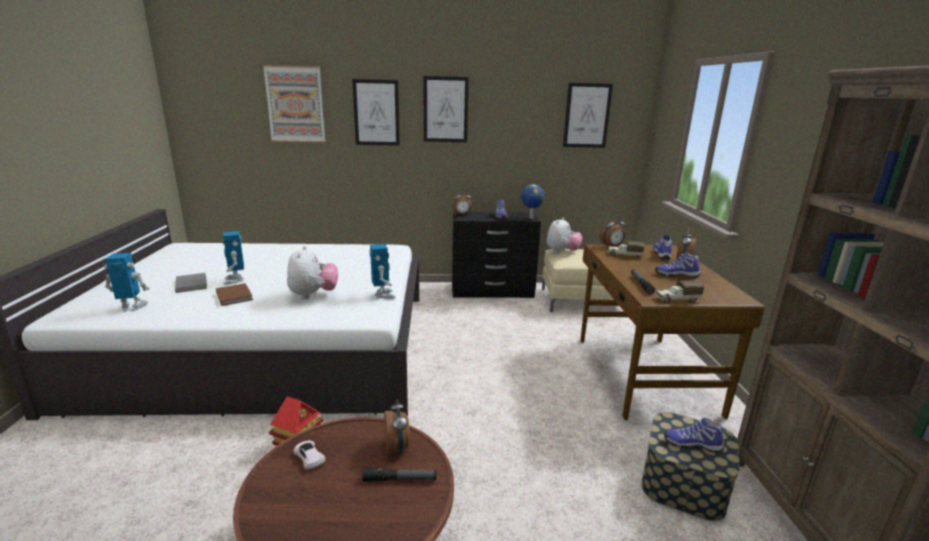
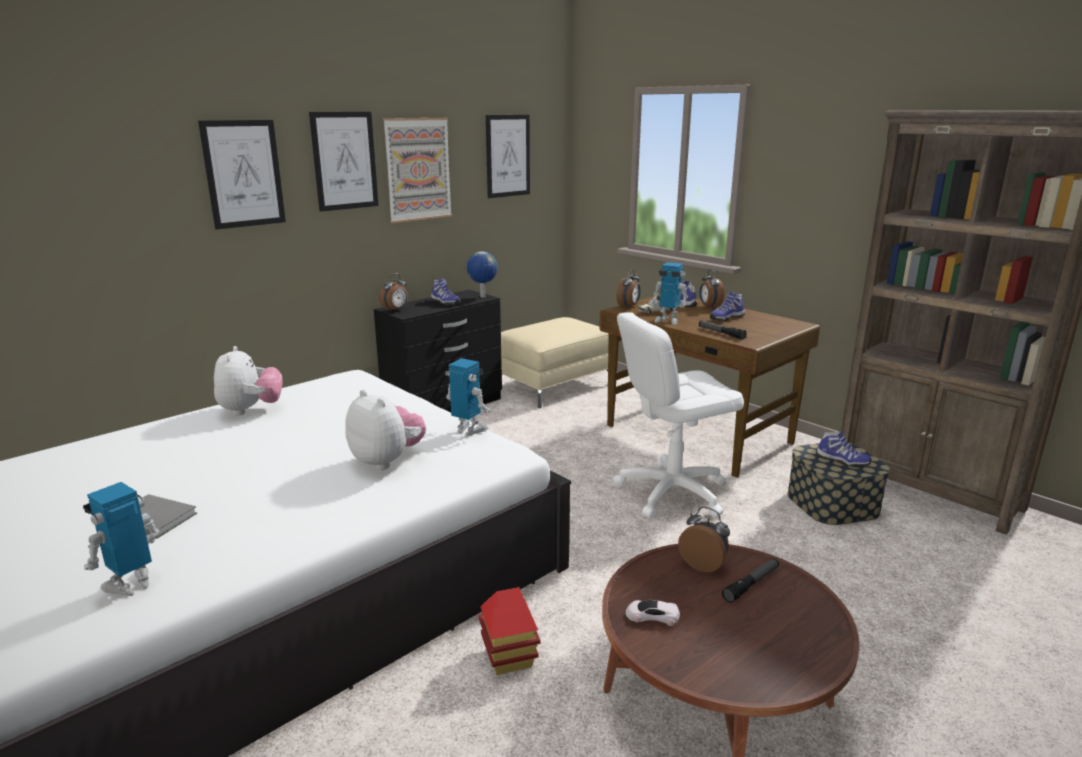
camera: 40 degrees left, 0 degrees up
(235, 280) = (220, 487): toy robot -> toy robot (668, 320)
(235, 295) = (273, 503): brown book -> none
(295, 104) = (96, 171): picture -> picture (418, 169)
(552, 405) = (671, 492): none -> white office chair
(562, 252) = (521, 332): plush toy -> plush toy (250, 410)
(676, 299) = (767, 337): toy truck -> none
(692, 444) = (842, 461): shoe -> shoe turned 120 degrees counterclockwise

